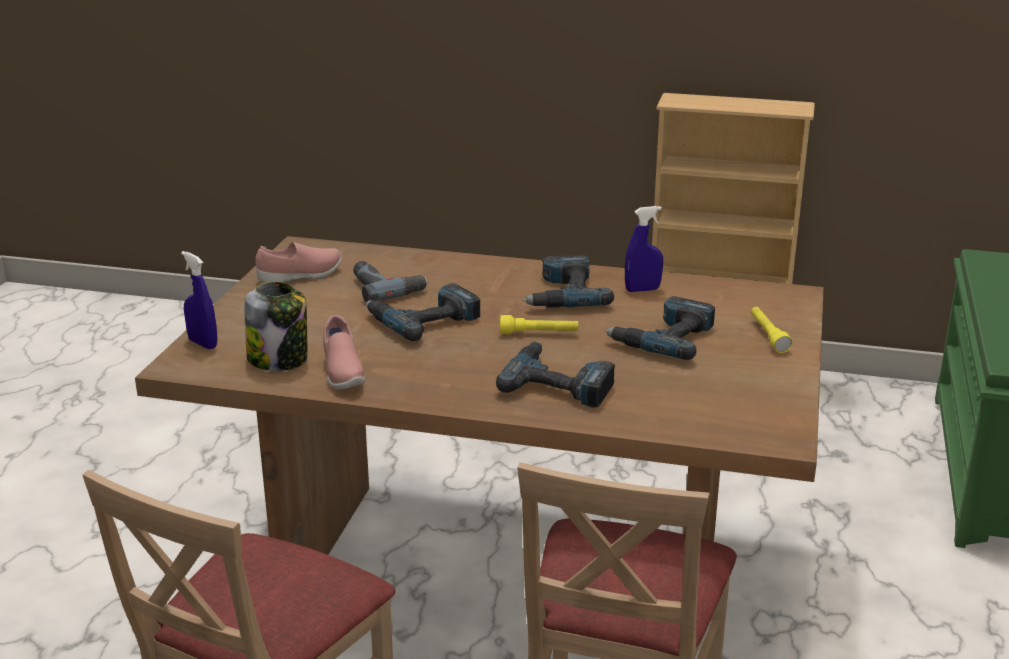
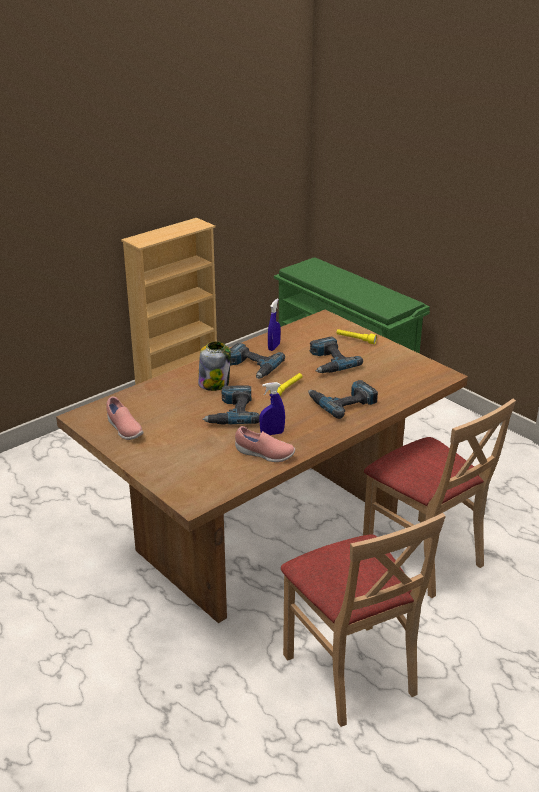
camera: 55 degrees left, 5 degrees up
(203, 344) = (174, 486): blue spray bottle -> blue spray bottle (272, 433)
(279, 359) = (225, 468): jar -> jar (214, 383)
(300, 276) = (124, 429): pink shoe -> pink shoe turned 135 degrees clockwise
(386, 287) = (176, 409): power drill -> none

